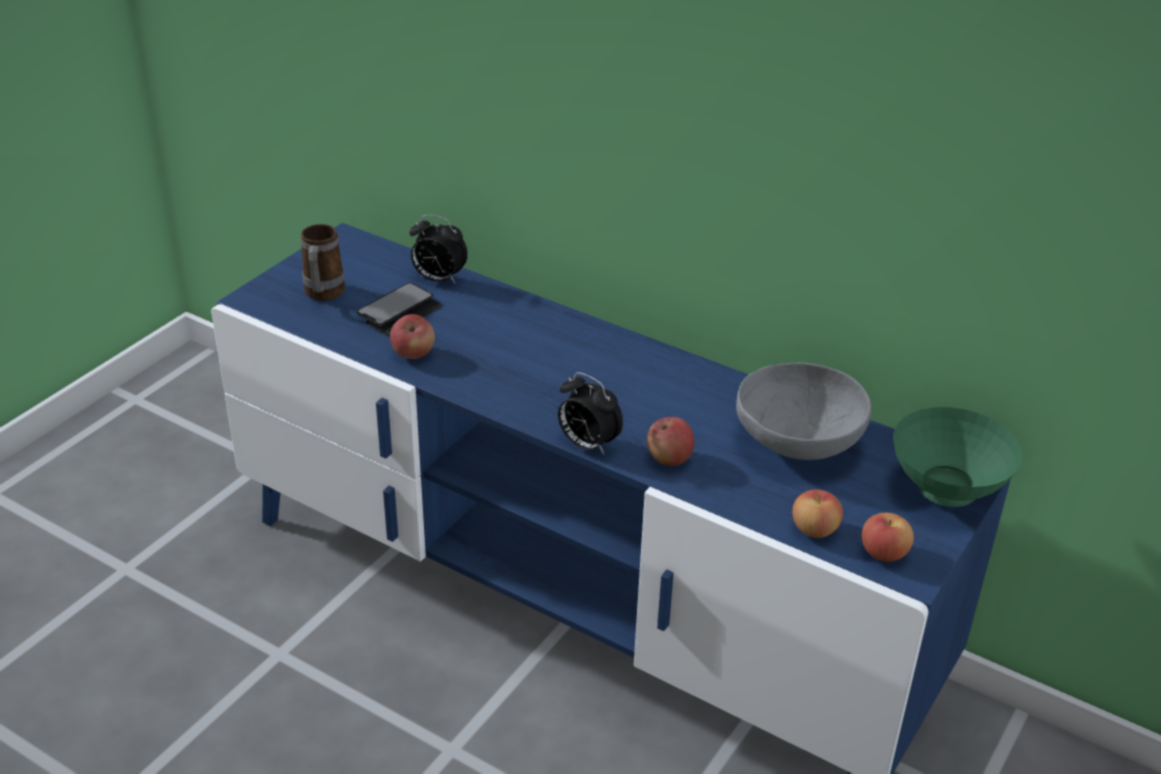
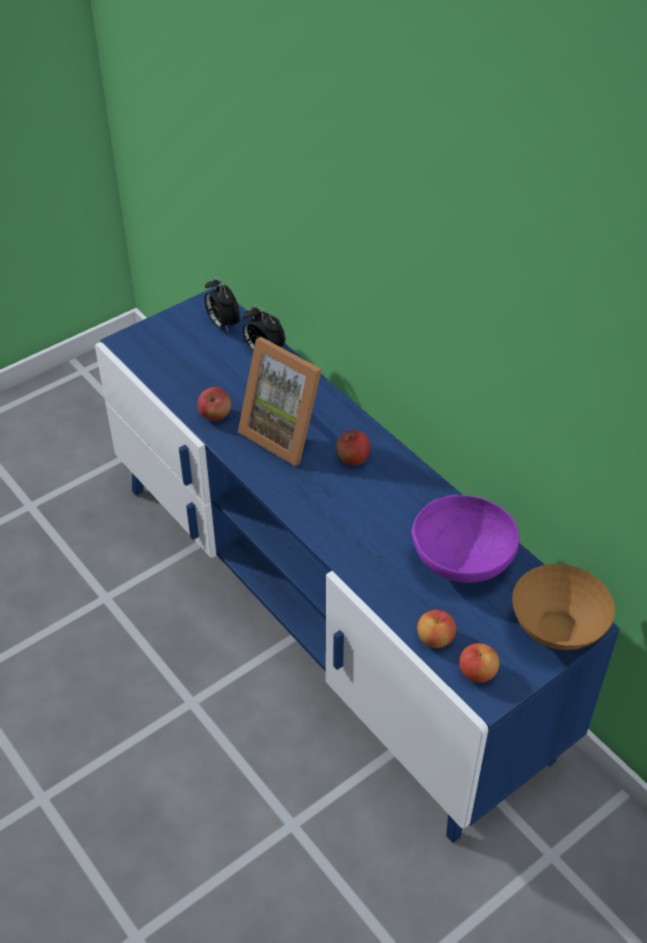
camera: 20 degrees right, 10 degrees up
(323, 296) = (174, 350): mug -> none
(399, 312) = (222, 375): phone -> none
(512, 356) = (286, 433): none -> picture frame
(587, 444) = (303, 523): alarm clock -> alarm clock (222, 324)
(669, 459) = (357, 550): apple -> apple (353, 459)
(797, 444) = (461, 561): grey bowl -> purple bowl
(944, 492) = (554, 632): green bowl -> brown bowl

